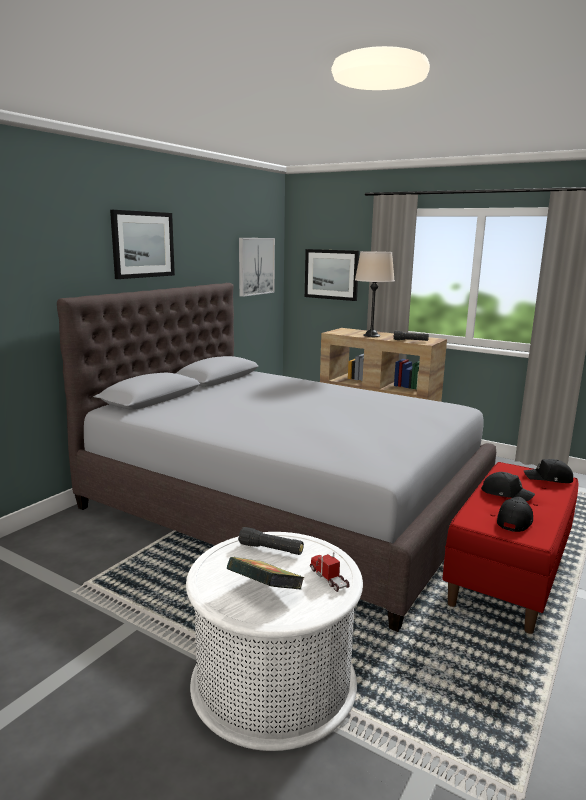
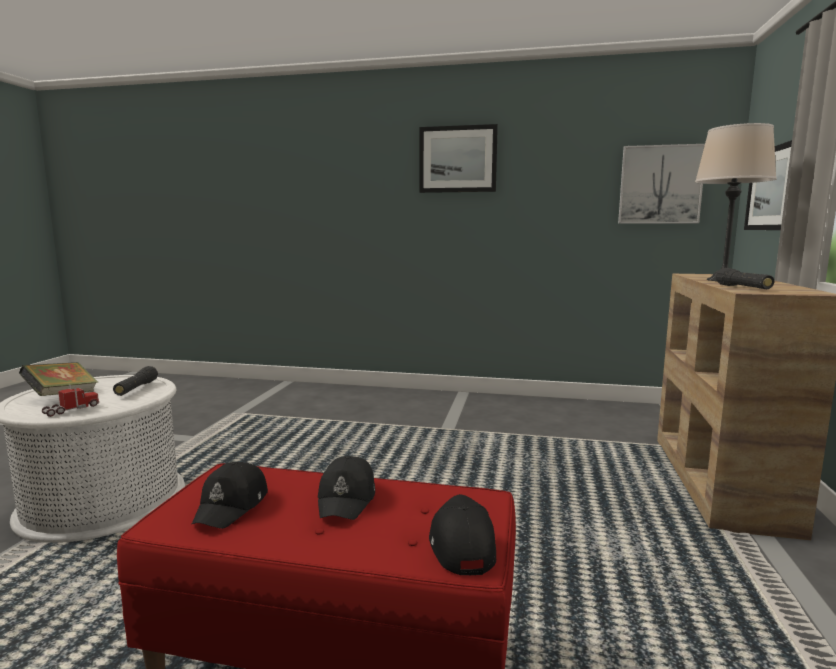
camera: 70 degrees right, 5 degrees down
(285, 506) = (430, 454): grey bed -> none
(514, 520) = (232, 506): black cap -> black cap turned 90 degrees clockwise

